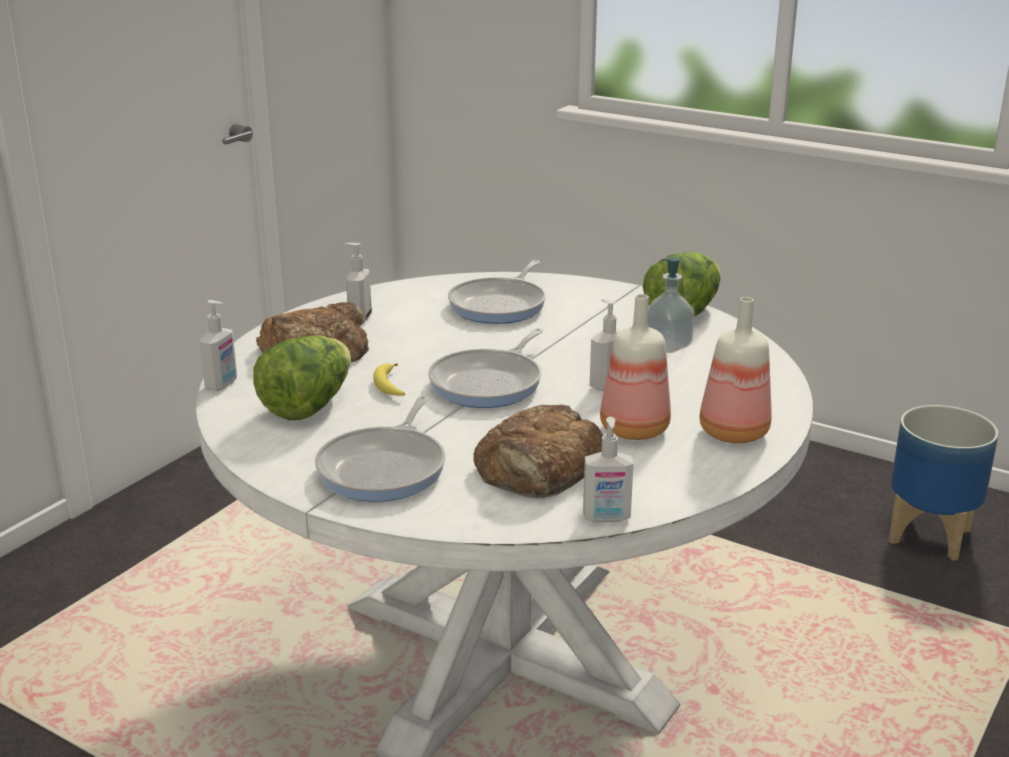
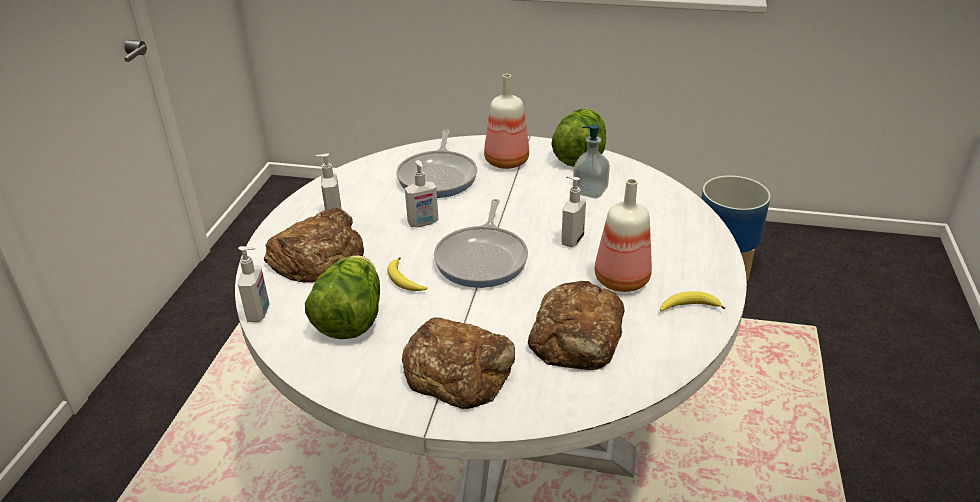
camera: 20 degrees left, 10 degrees up
(385, 468) = (459, 370): frying pan -> bread
(606, 518) = (661, 375): soap dispenser -> soap dispenser (423, 223)
(693, 468) = (688, 307): none -> banana
(731, 433) = (691, 266): bottle -> bottle (505, 162)

